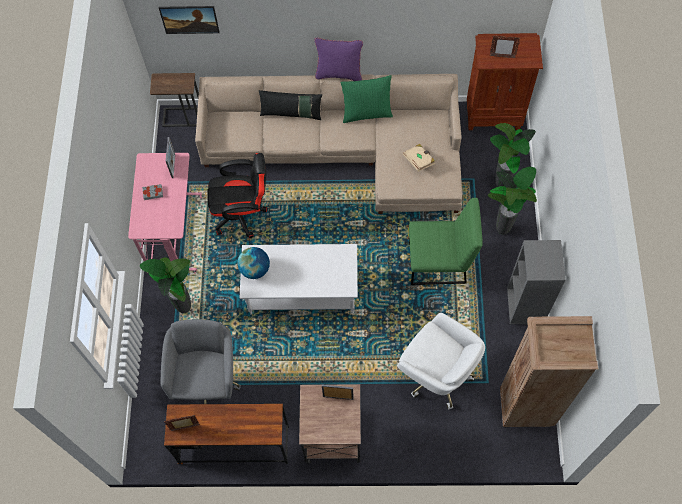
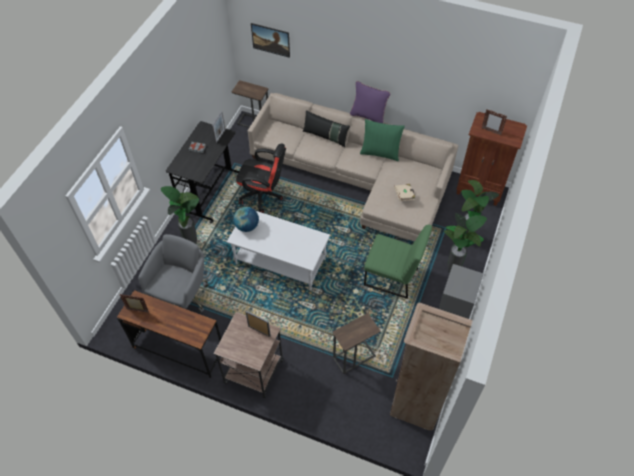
camera: 20 degrees right, 10 degrees down
(175, 234) = (210, 193): pink desk -> black desk
(436, 376) = (353, 357): white office chair -> brown side table

